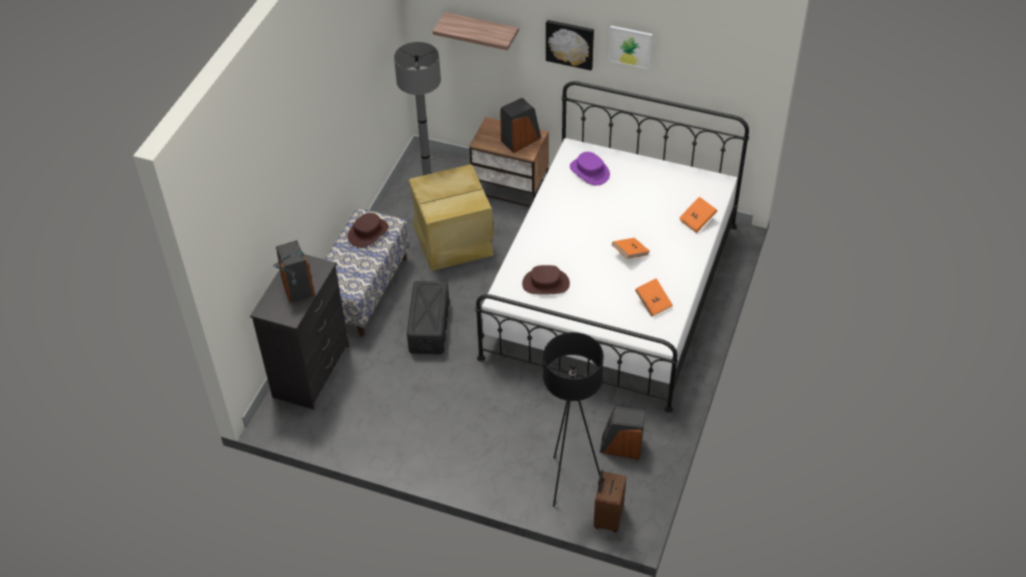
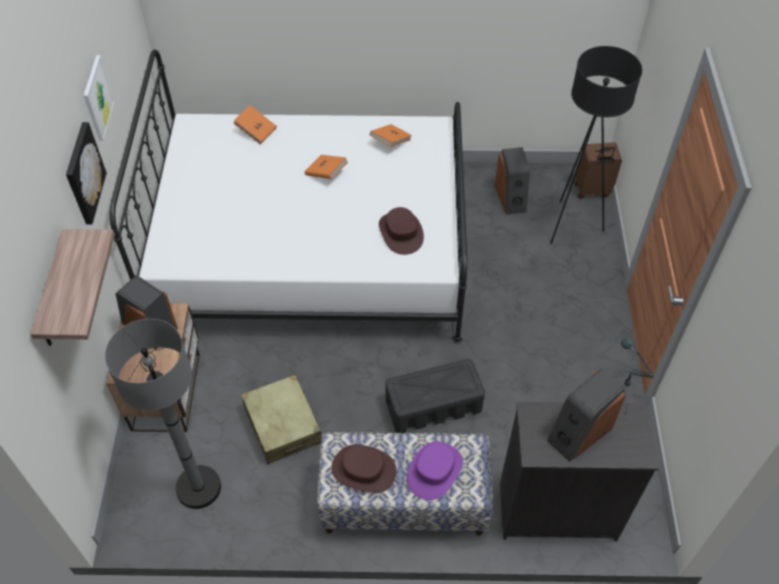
camera: 110 degrees left, 5 degrees up
(454, 241) = (283, 425): beige storage box -> beige suitcase
(589, 171) = (199, 237): purple hat -> purple hat (434, 470)

